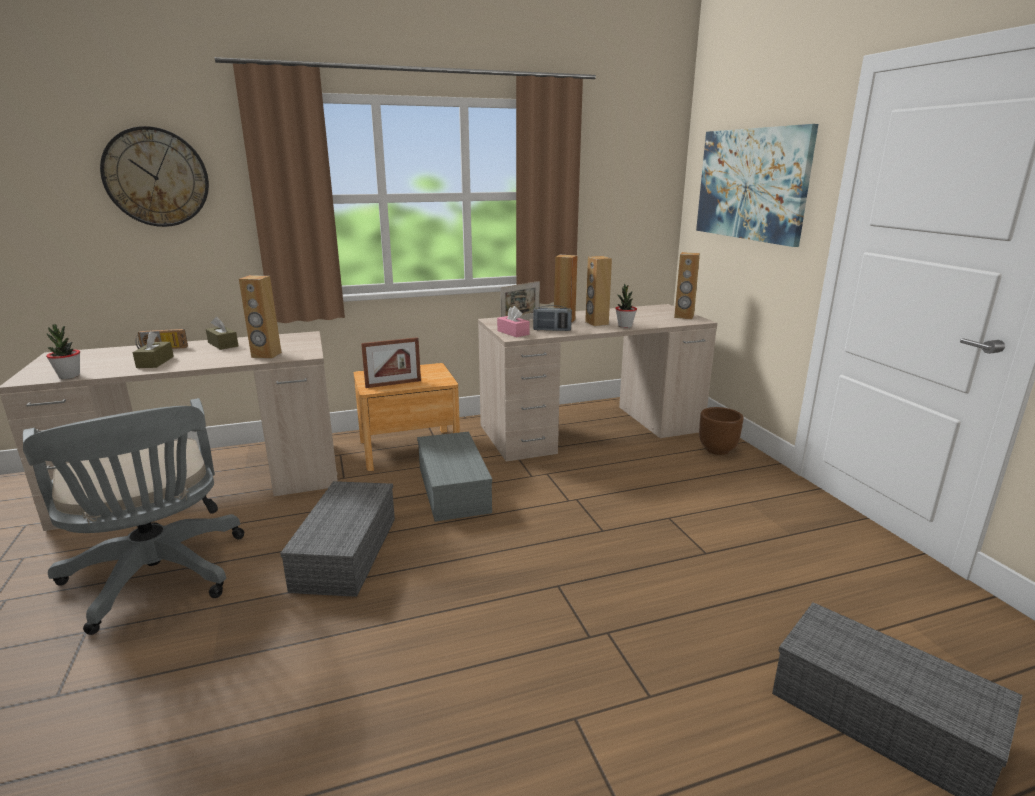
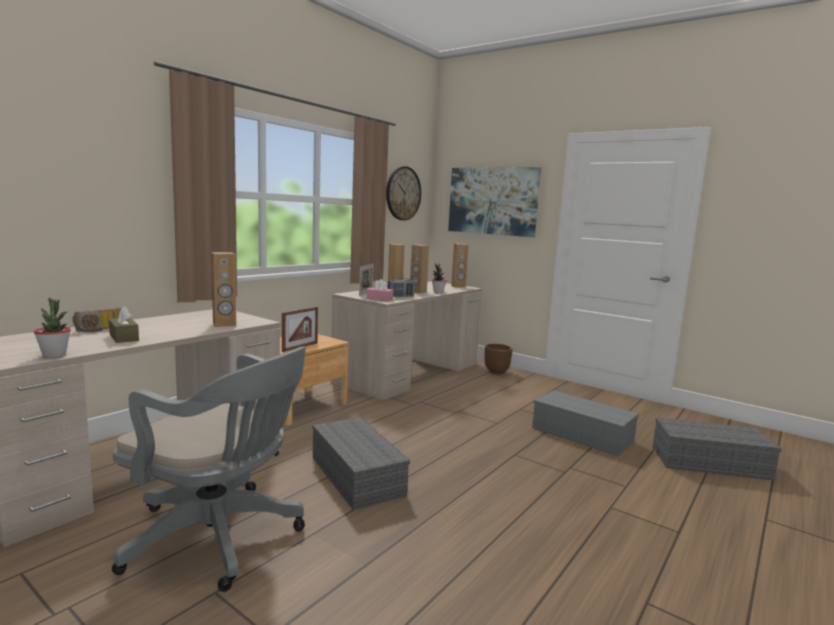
camera: 35 degrees left, 10 degrees down
(156, 177) = (76, 160): wall clock -> wall clock (403, 193)
(223, 344) = (157, 321): brown tissue box -> none
(455, 490) = (374, 422): grey storage box -> grey storage box (583, 434)

